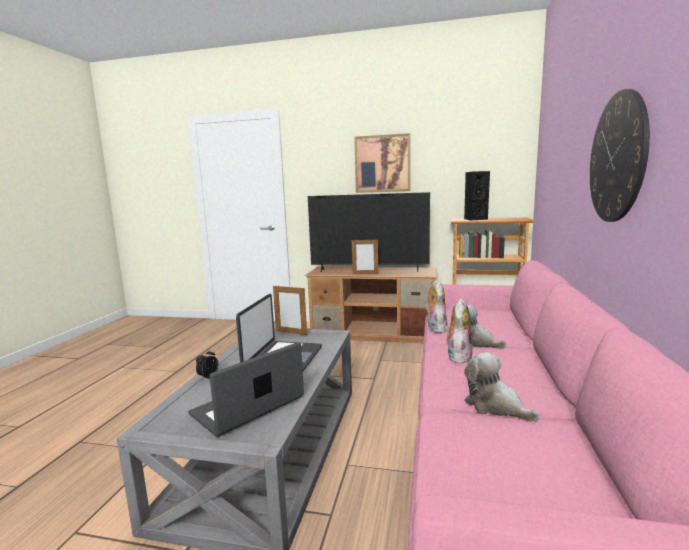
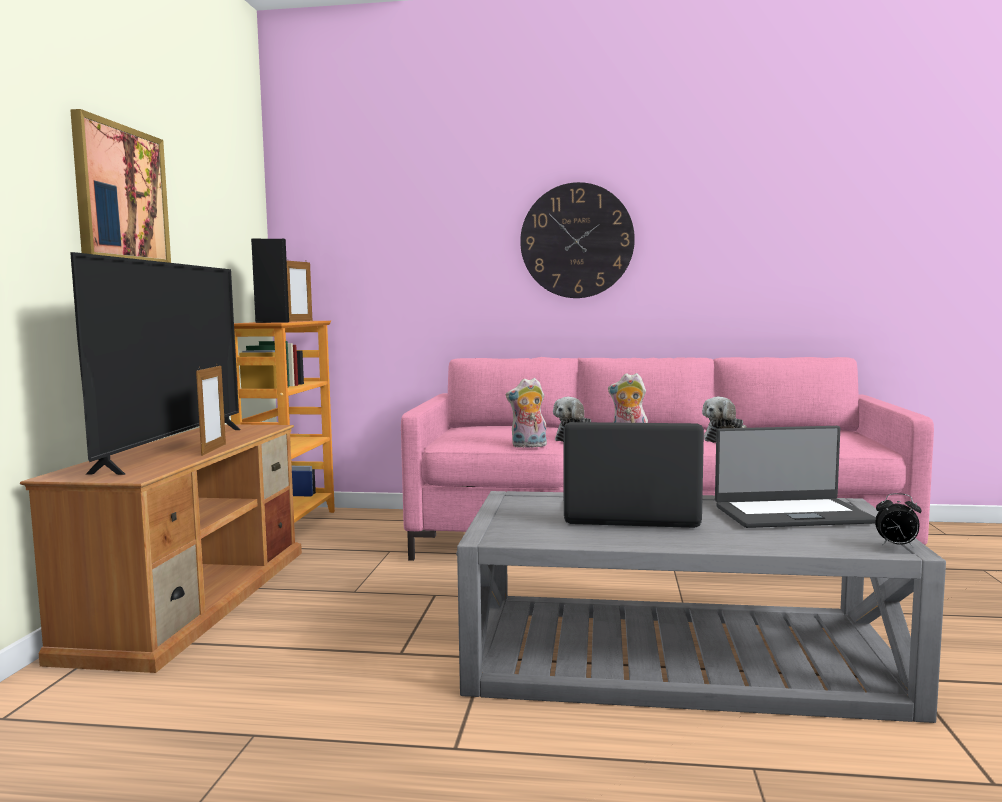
camera: 95 degrees left, 5 degrees down
(208, 377) = (733, 543): alarm clock -> alarm clock (896, 546)
(249, 406) = (791, 514): laptop -> laptop turned 45 degrees counterclockwise
(291, 333) = (505, 518): picture frame -> picture frame (299, 321)

